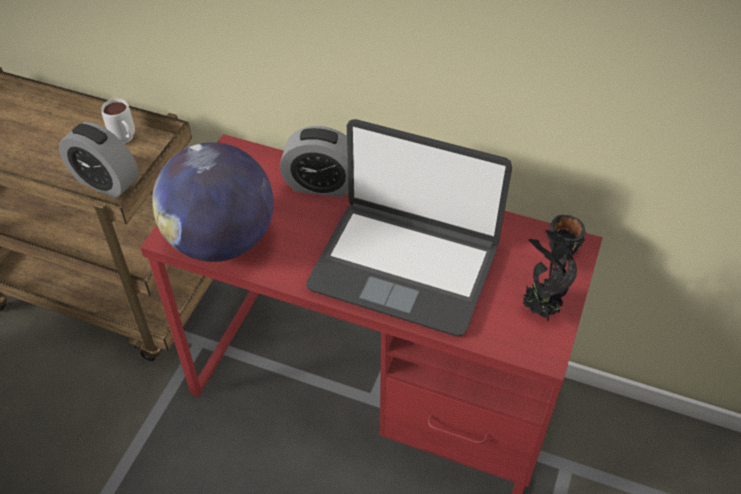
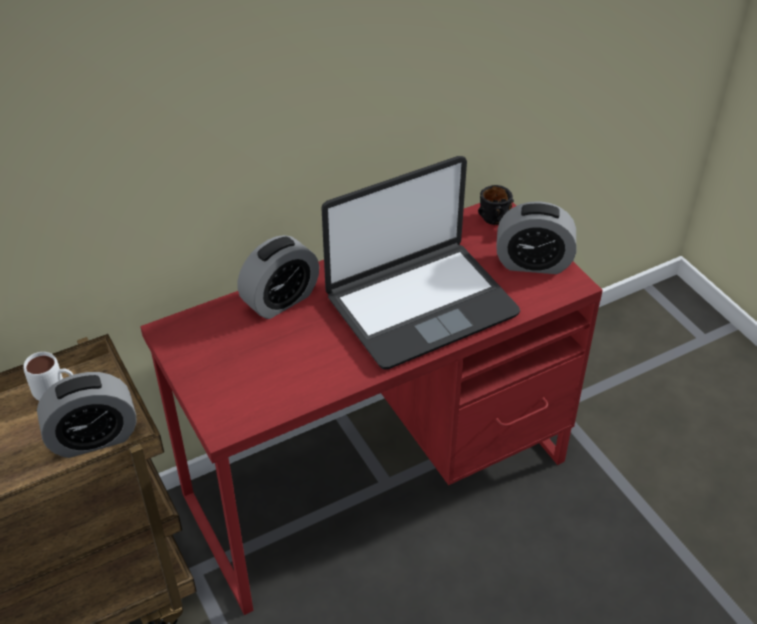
camera: 50 degrees left, 5 degrees down
(221, 241) = (268, 395): globe -> none
(538, 309) = (533, 263): potted plant -> alarm clock

